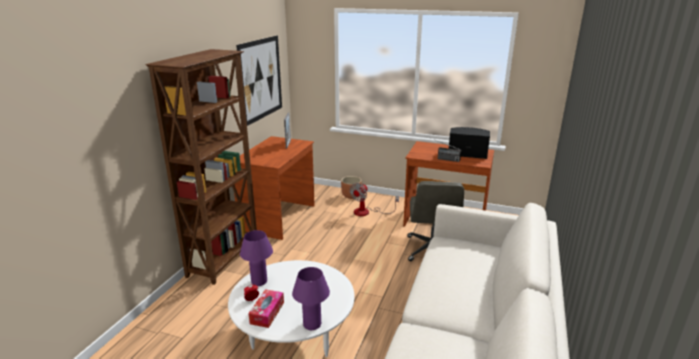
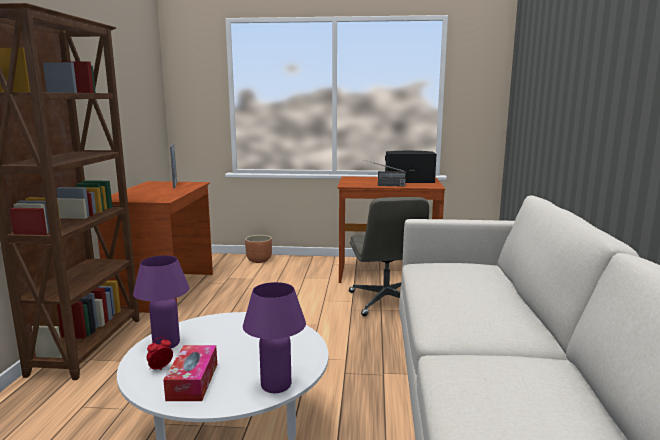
camera: 15 degrees left, 10 degrees down
(261, 79) = (132, 100): picture -> none
(367, 212) = (286, 273): fan -> none

